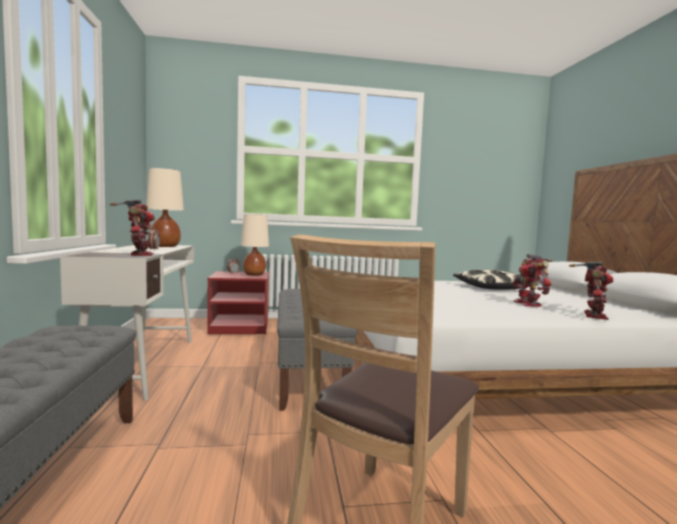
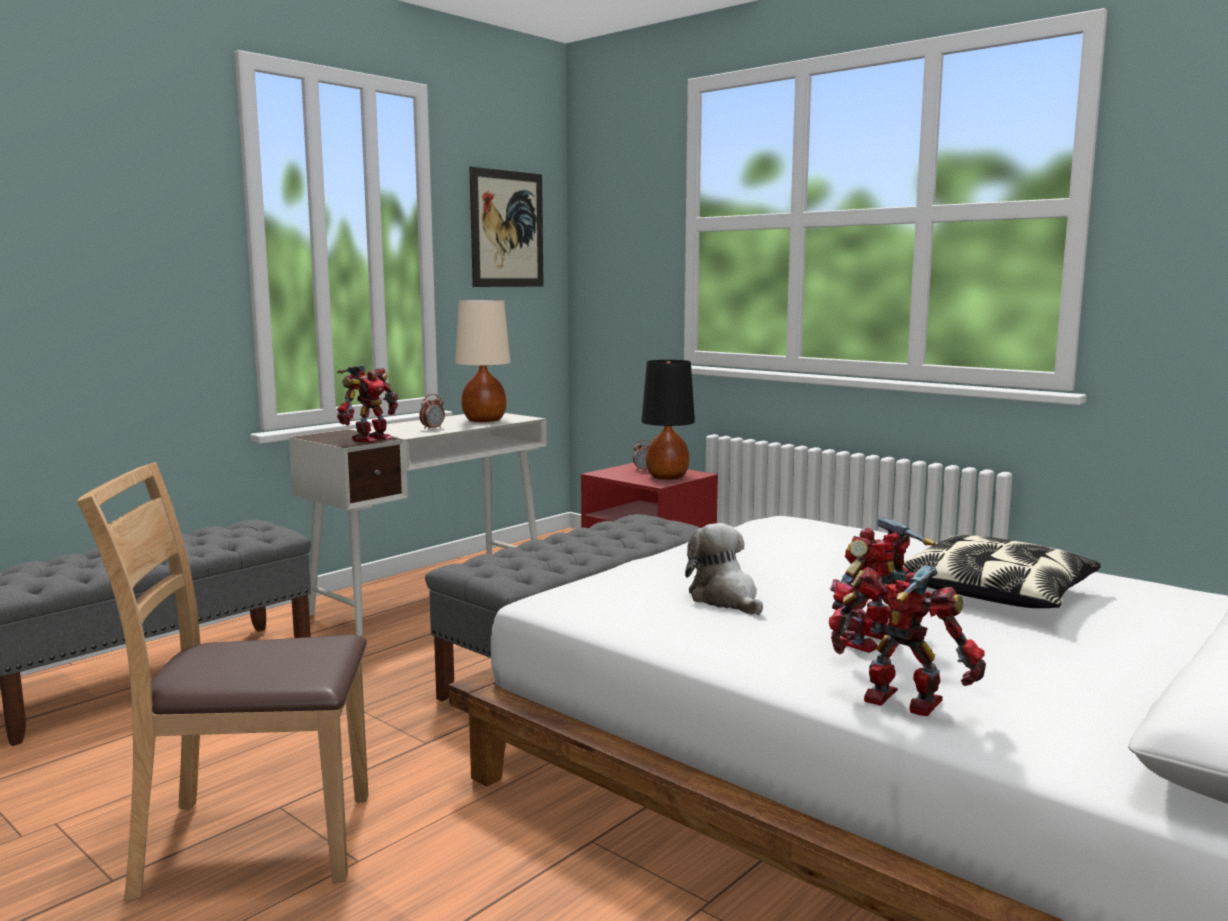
camera: 50 degrees right, 5 degrees up
(129, 133) = (507, 229): none -> picture
(254, 275) = (666, 477): beige table lamp -> black table lamp
(455, 303) = (725, 599): none -> plush toy
(592, 315) = (901, 703): toy robot -> toy robot turned 135 degrees counterclockwise

